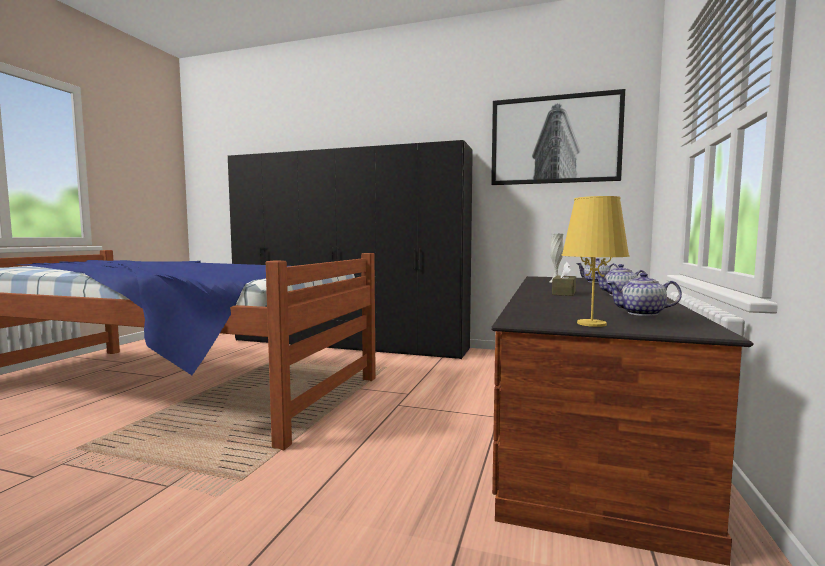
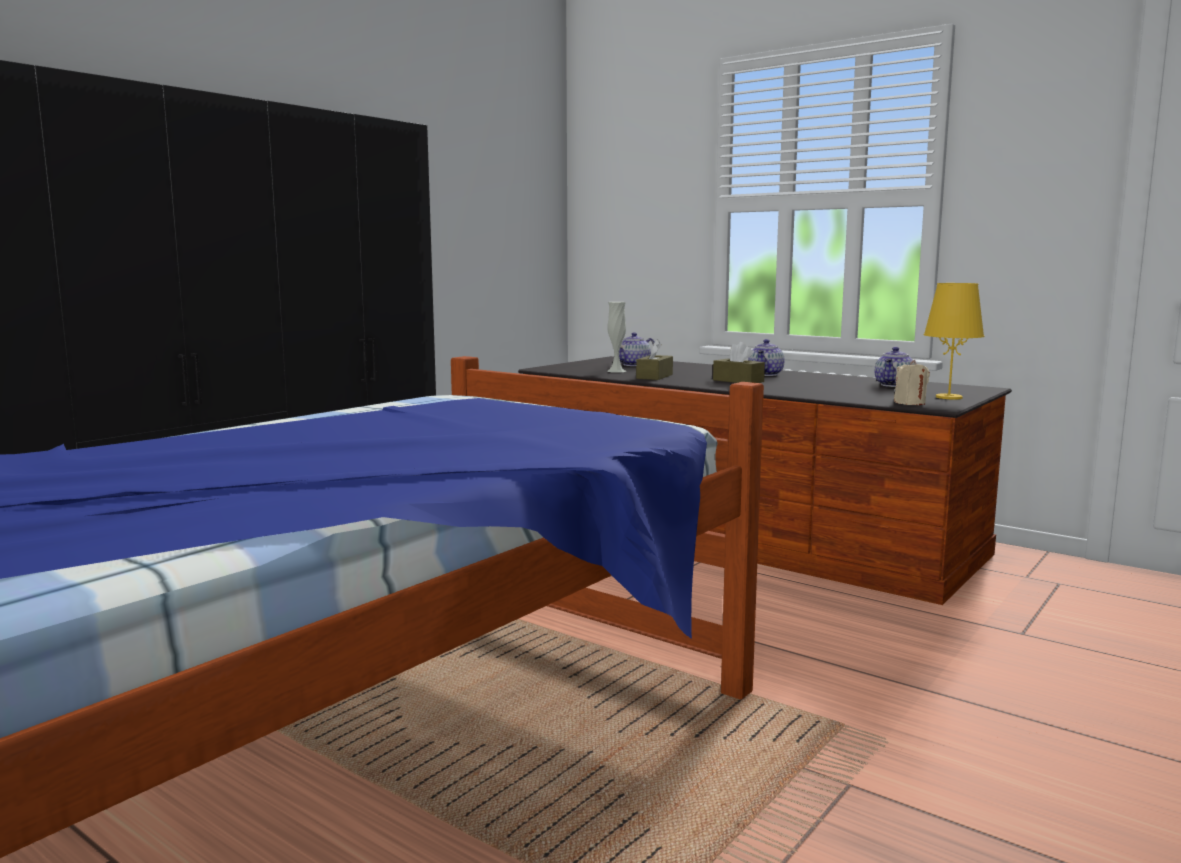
camera: 70 degrees left, 5 degrees up
(522, 316) = (910, 403): none -> beige candle
(546, 285) = (654, 376): none -> brown tissue box
(554, 140) = (473, 140): picture -> none

